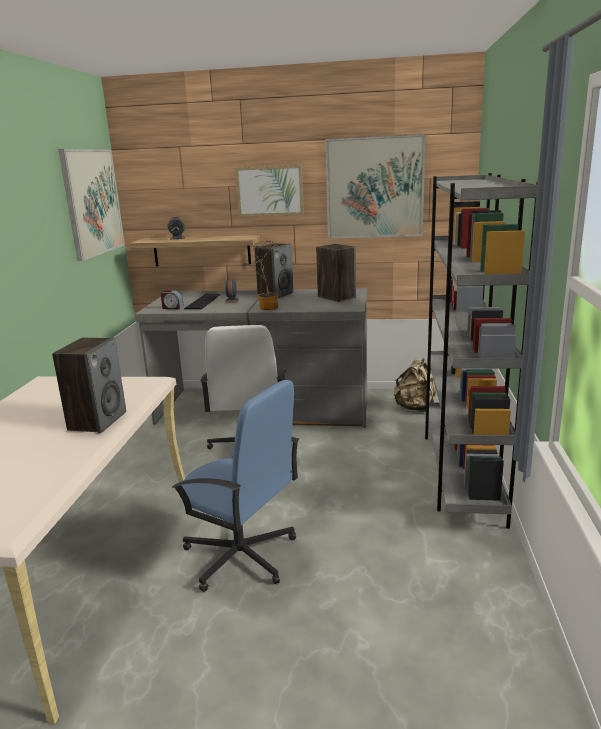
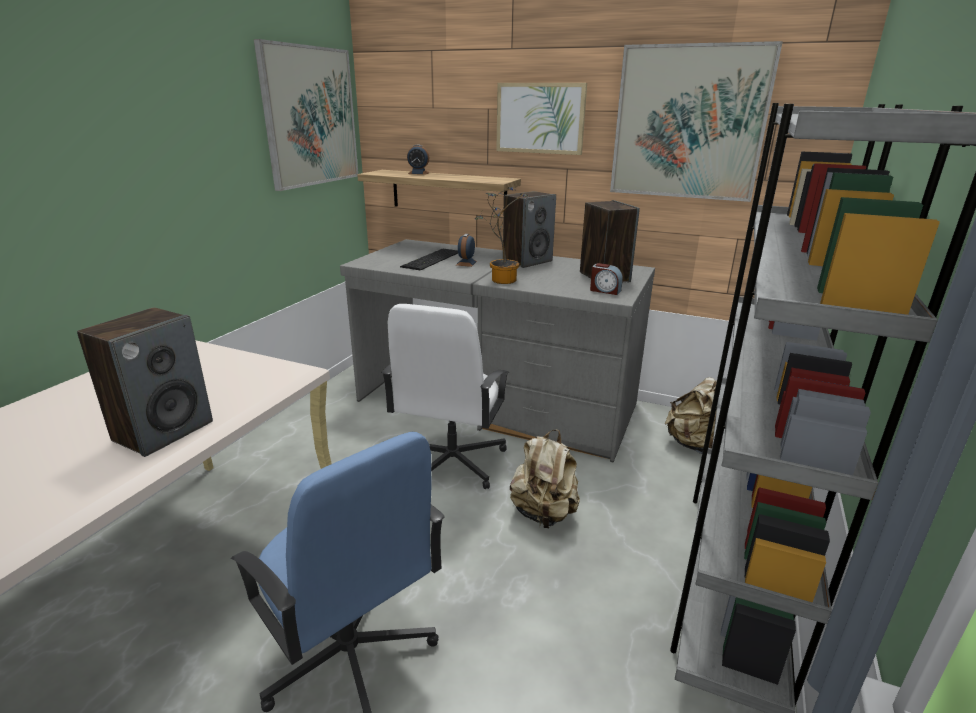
camera: 15 degrees right, 5 degrees up
(172, 307) = (388, 263): alarm clock -> alarm clock (605, 290)
(331, 463) = (544, 513): none -> beige backpack

